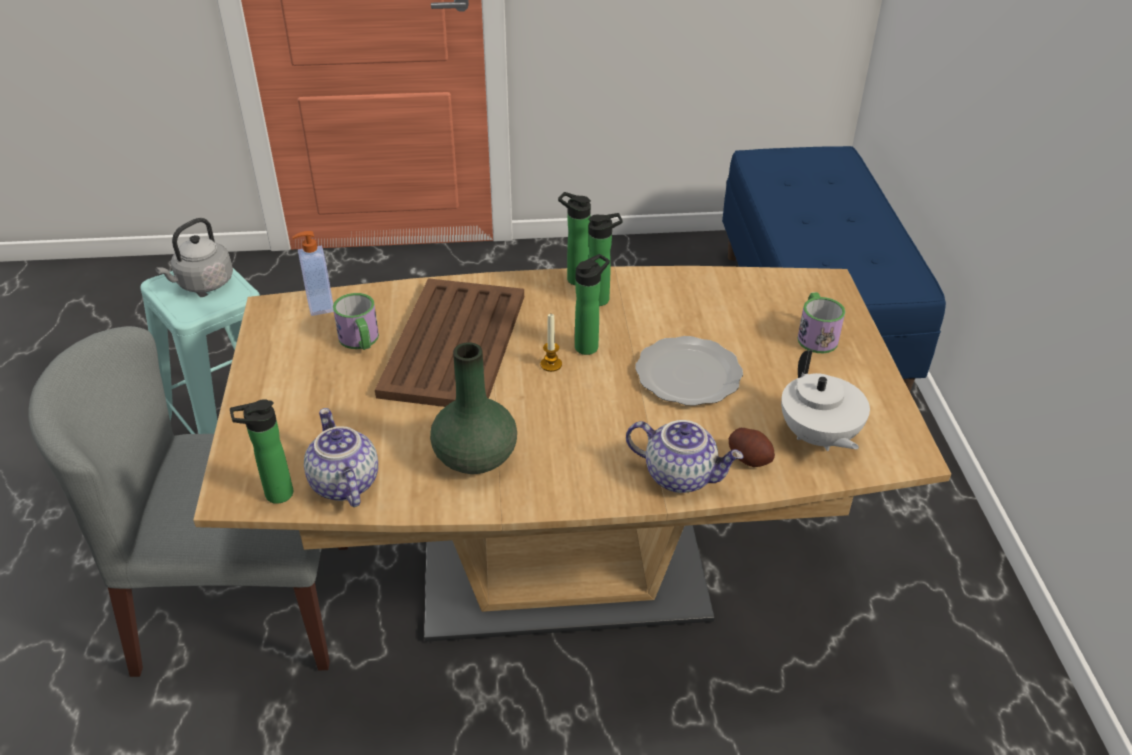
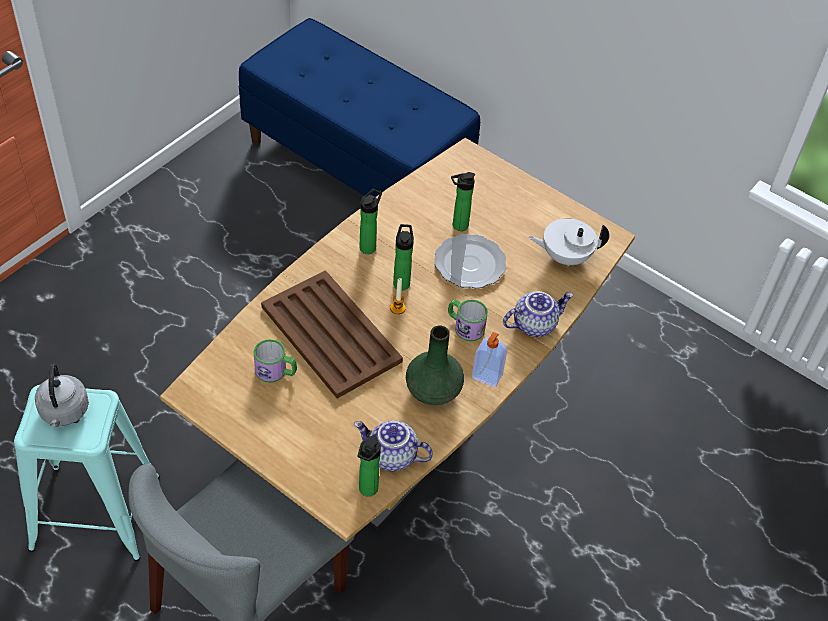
camera: 50 degrees left, 10 degrees up
(319, 305) = (215, 368): soap dispenser -> soap dispenser (486, 377)
(574, 278) = (336, 242): bottle -> bottle (457, 226)
(750, 458) = (551, 291): potato -> none
(815, 335) = (499, 194): mug -> mug (465, 326)
(817, 437) = (565, 256): white teapot -> white teapot turned 150 degrees clockwise

